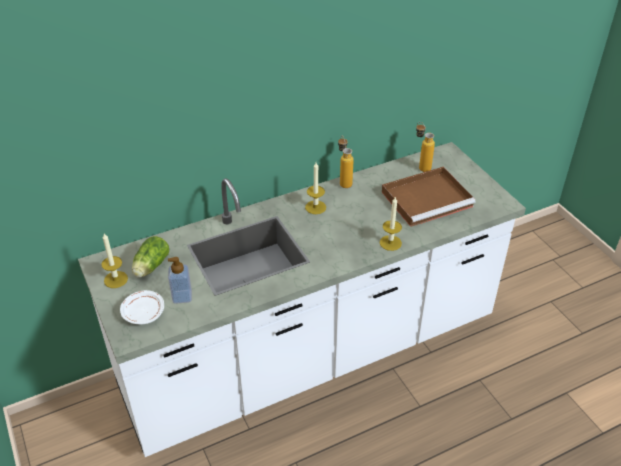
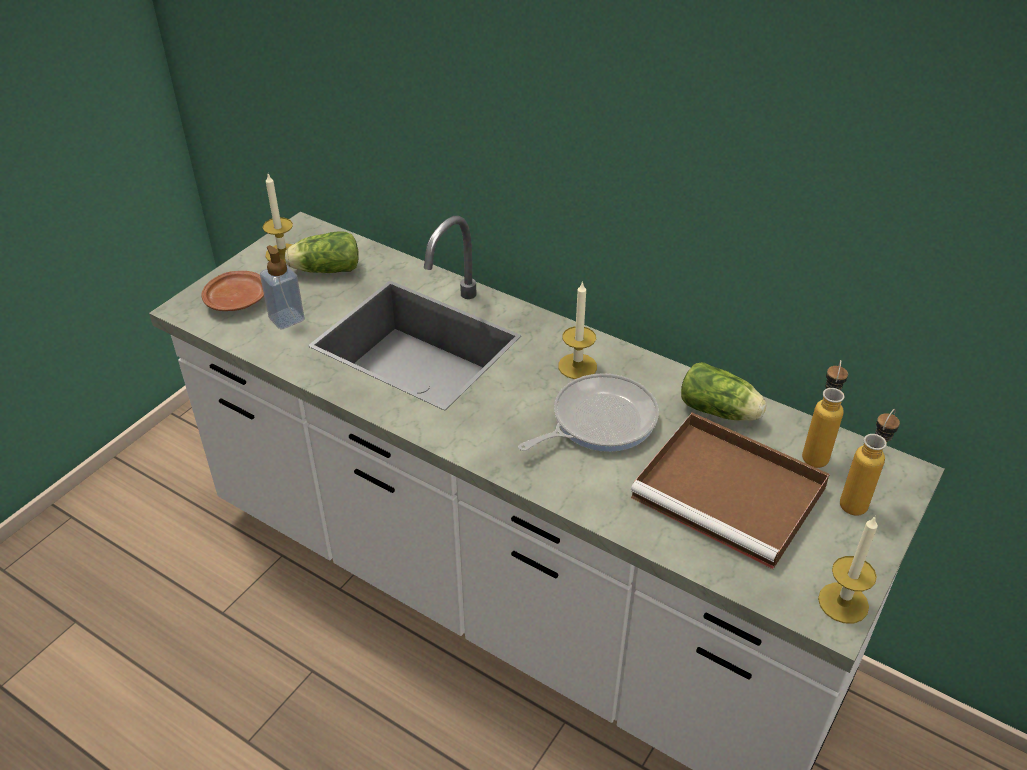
camera: 60 degrees right, 0 degrees up
(143, 312) = (237, 300): white plate -> brown plate
(343, 181) = (672, 372): bottle -> bottle (858, 499)
(357, 216) = (598, 421): none -> frying pan
(379, 179) = (721, 412): none -> lettuce
(390, 243) = (565, 486): candle -> candle (843, 602)

